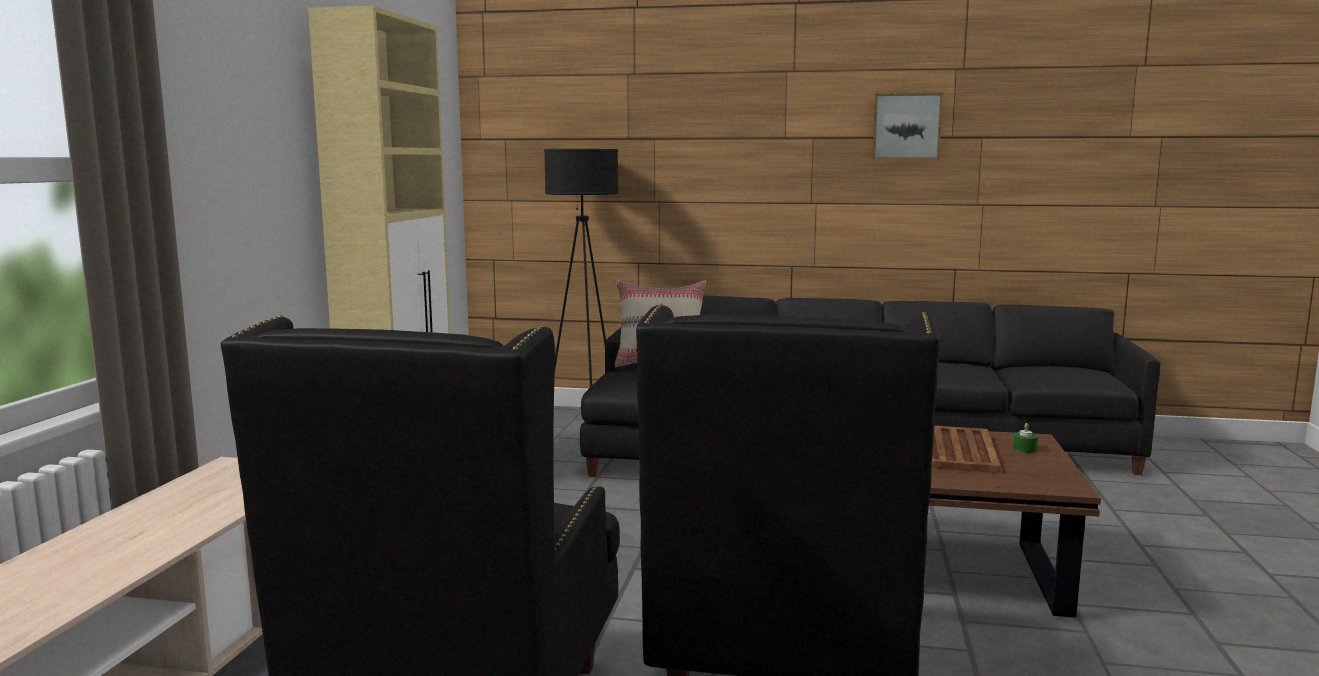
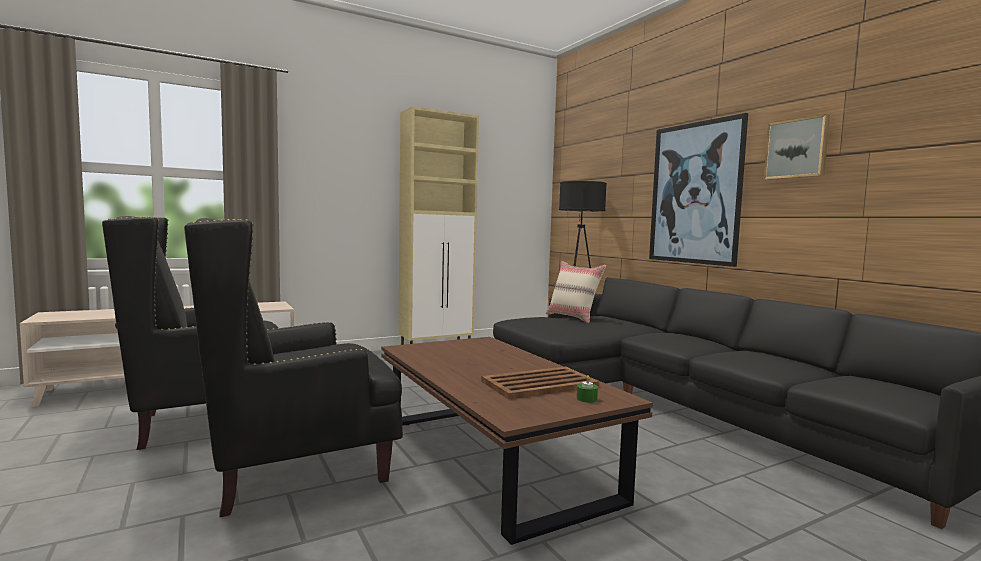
camera: 50 degrees right, 5 degrees down
(769, 171) = (695, 193): none -> picture

